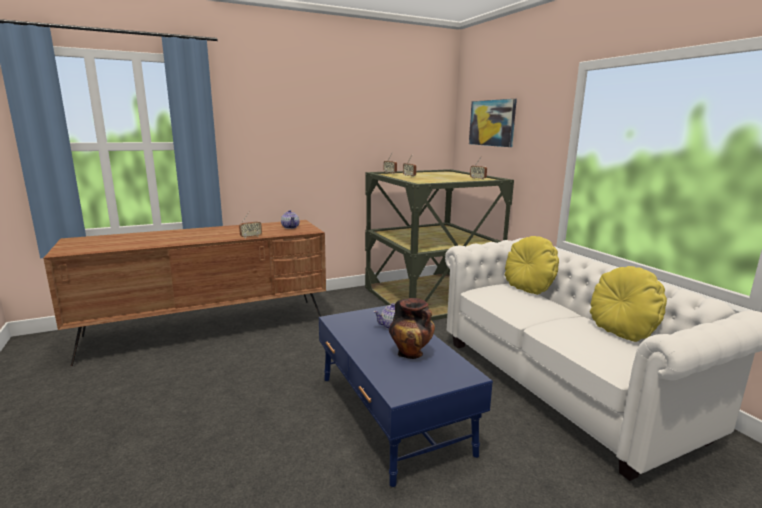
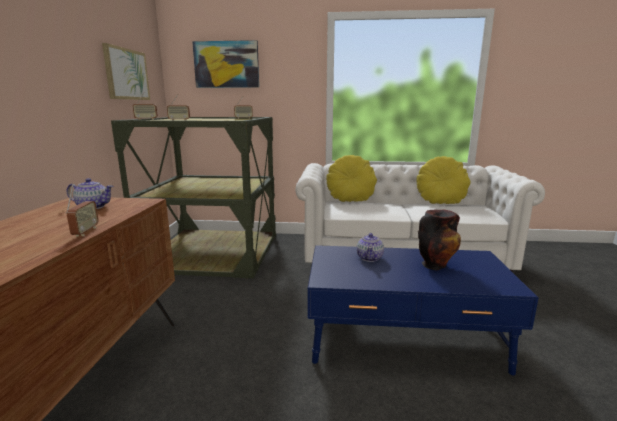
camera: 60 degrees left, 0 degrees up
(400, 135) = (126, 74): none -> picture

